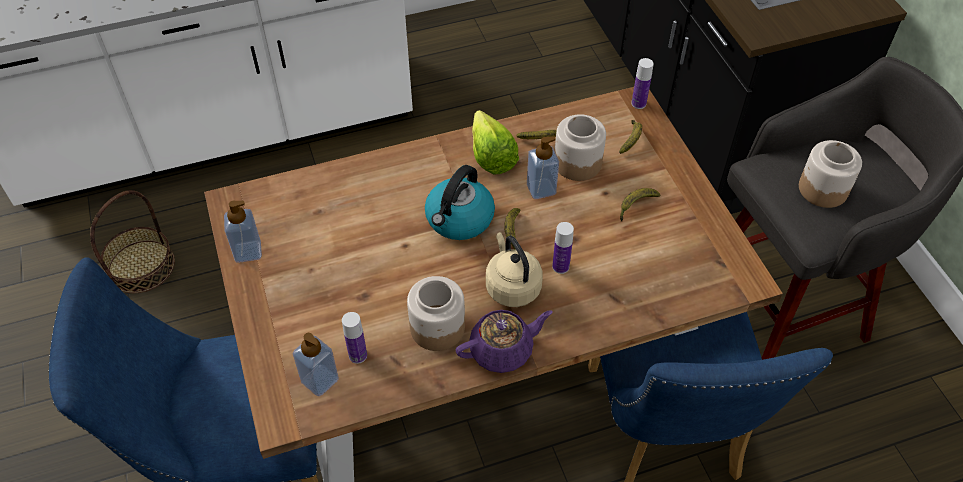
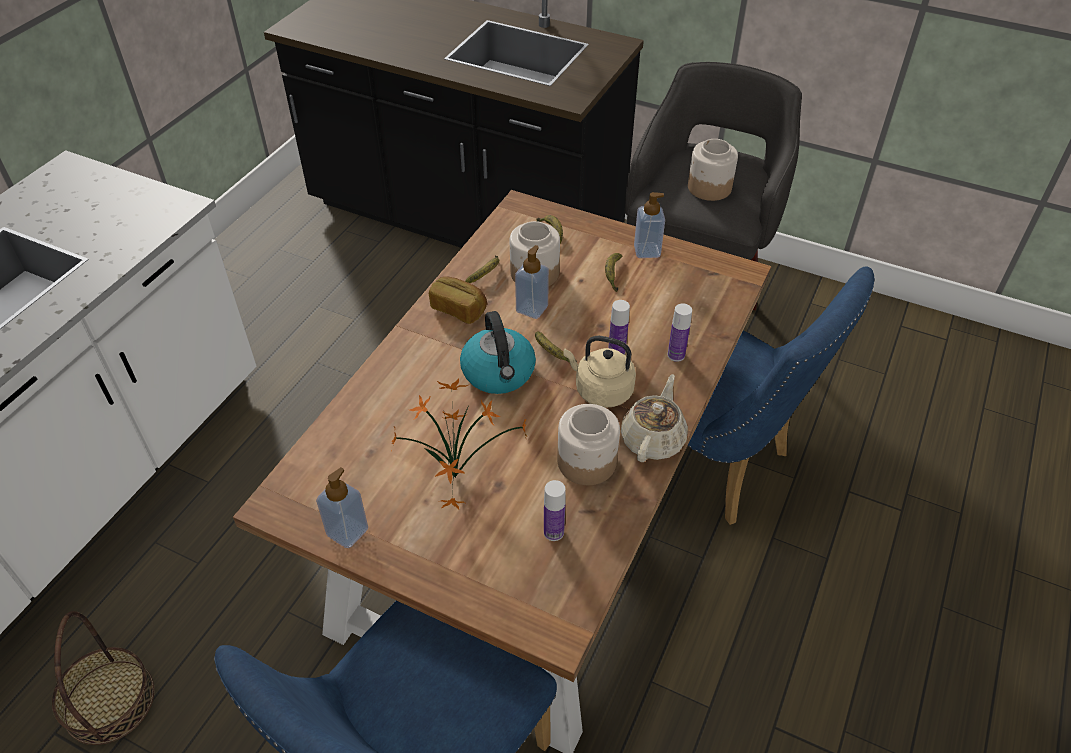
camera: 45 degrees left, 5 degrees down
(320, 380) = (548, 576): soap dispenser -> soap dispenser (647, 251)
(348, 268) = (456, 474): none -> potted plant
(491, 152) = (459, 309): lettuce -> bread
(502, 350) = (653, 439): purple teapot -> beige teapot
(638, 103) = (524, 206): bottle -> bottle (676, 355)

